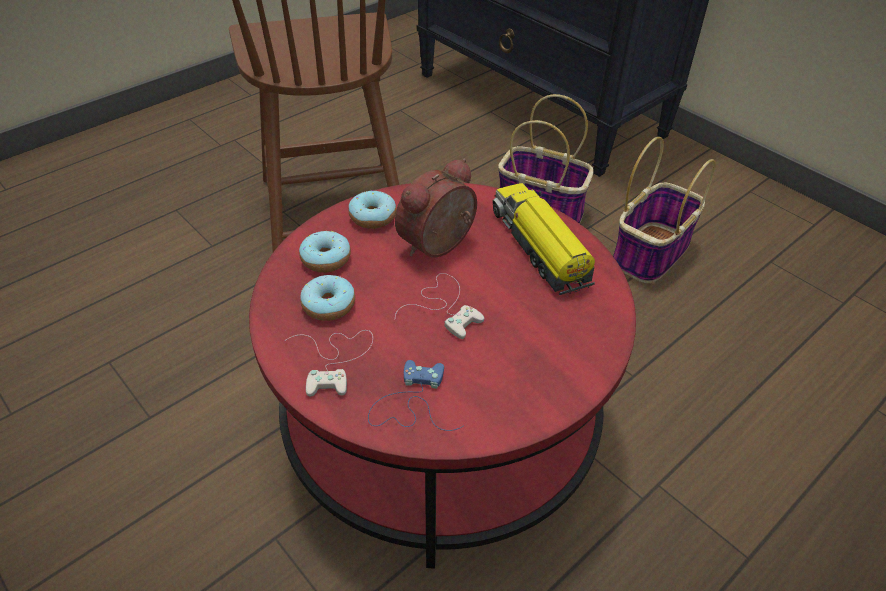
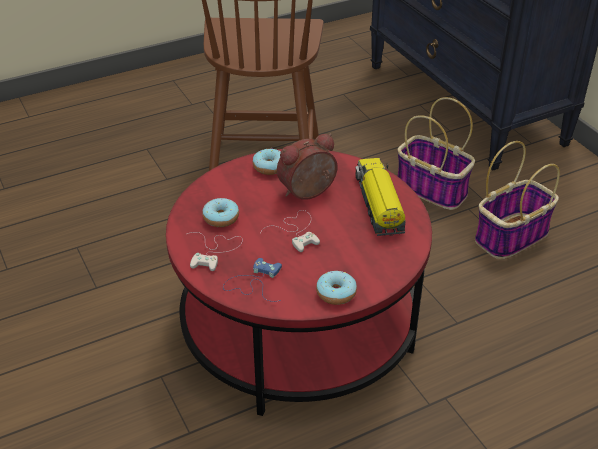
camera: 15 degrees right, 5 degrees down
(326, 259) = (228, 189): donut -> donut (336, 293)

